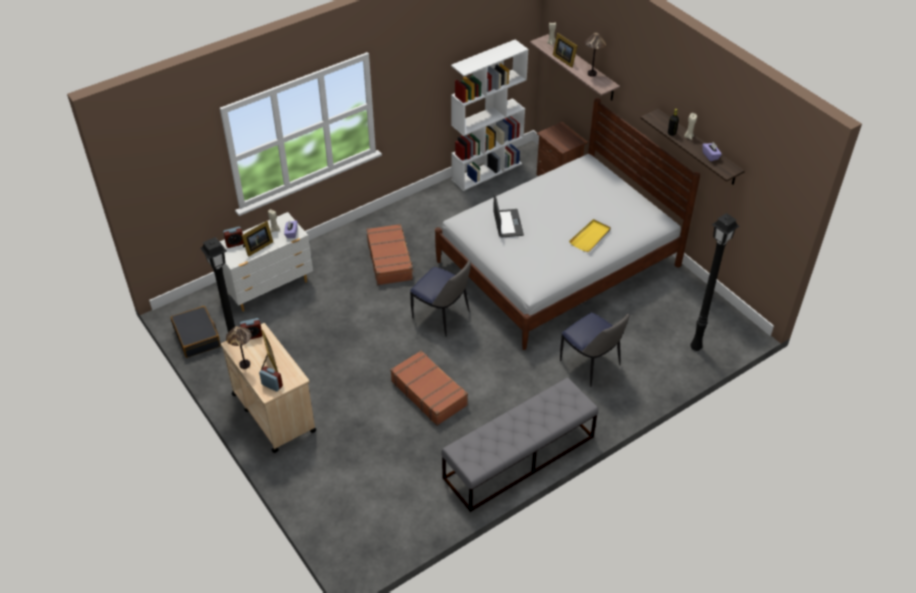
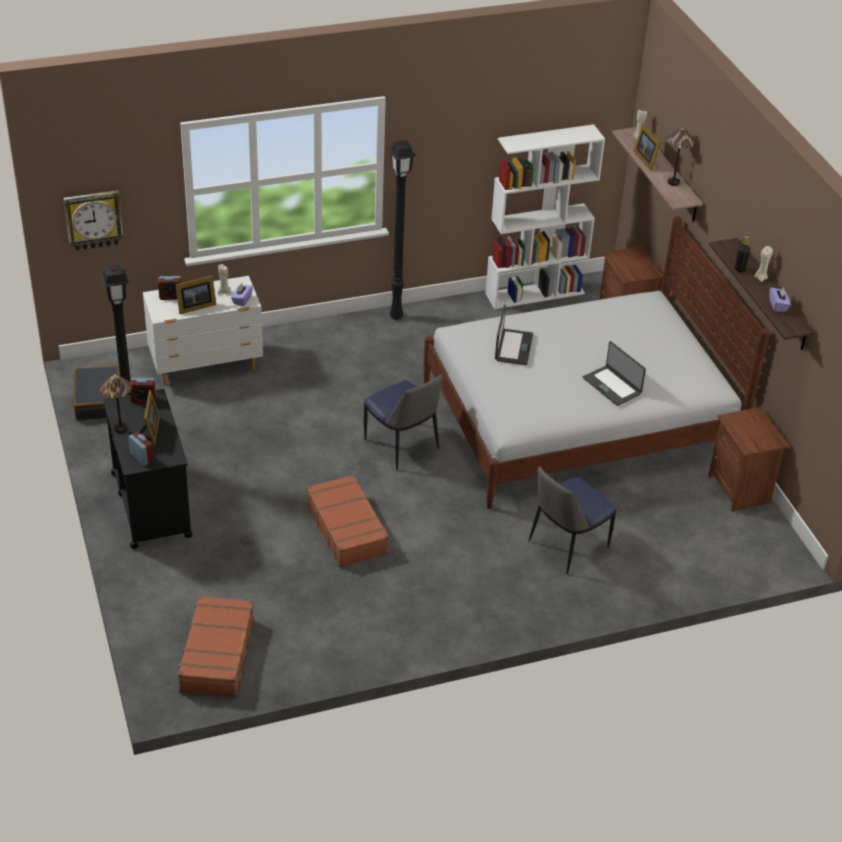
camera: 15 degrees right, 5 degrees down
(163, 198) = (93, 219): none -> wall clock
(273, 412) = (151, 504): beige cart -> black cart
(390, 260) = (367, 368): brown suitcase -> brown suitcase (218, 654)
(518, 458) = (425, 629): grey bench -> none
(590, 237) = (612, 385): yellow tray -> laptop
(591, 364) = (566, 546): chair -> chair turned 75 degrees clockwise
(690, 289) = (740, 489): none -> brown nightstand
(696, 348) = (714, 560): black floor lamp -> black floor lamp (395, 317)

